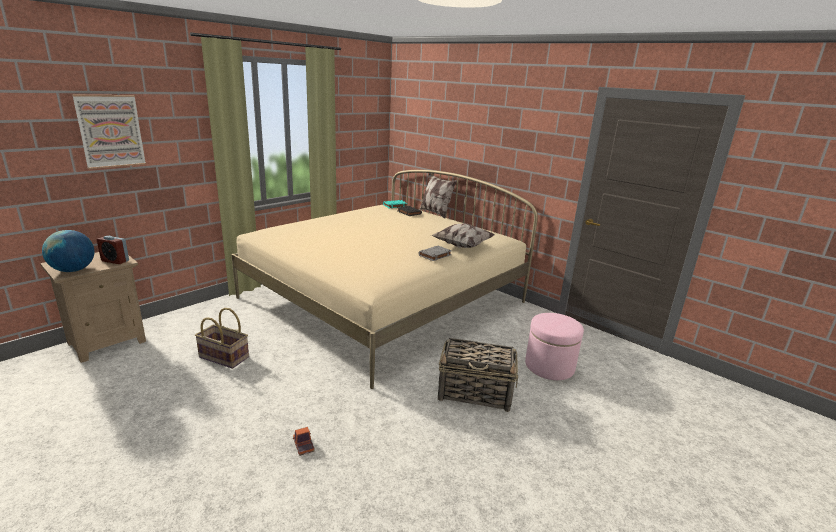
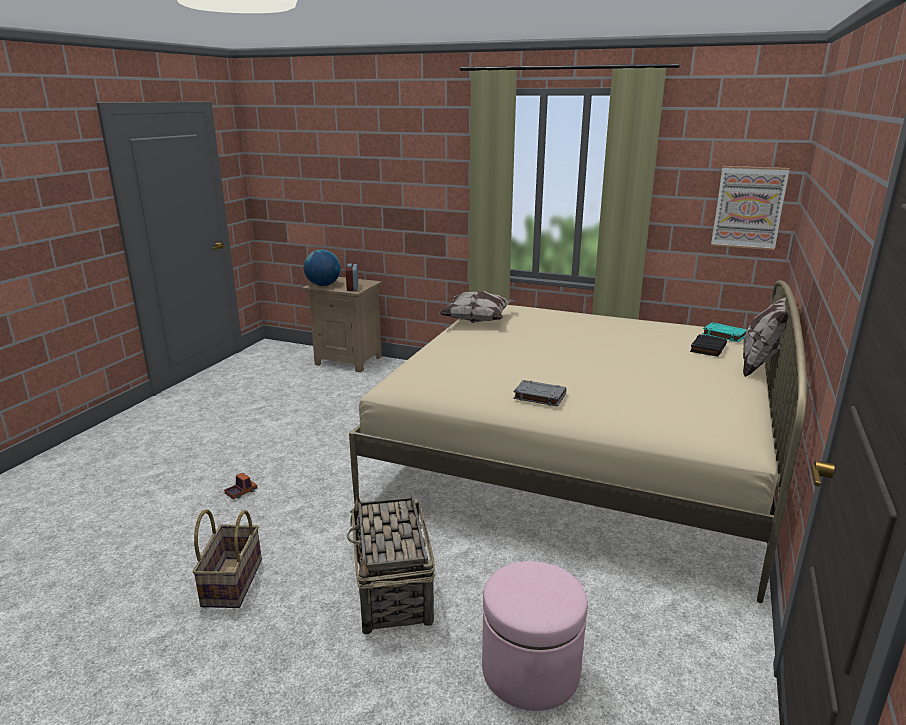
camera: 70 degrees right, 0 degrees up
(110, 131) = (389, 170): picture -> picture (748, 207)
(223, 357) = (358, 409): basket -> basket (231, 582)
(462, 245) = (617, 409): pillow -> pillow (478, 320)

